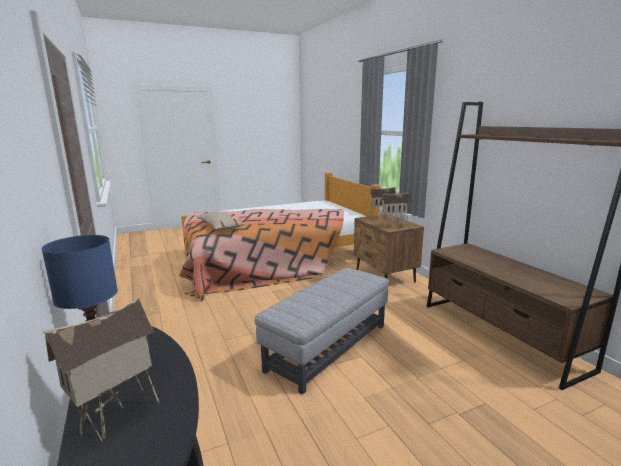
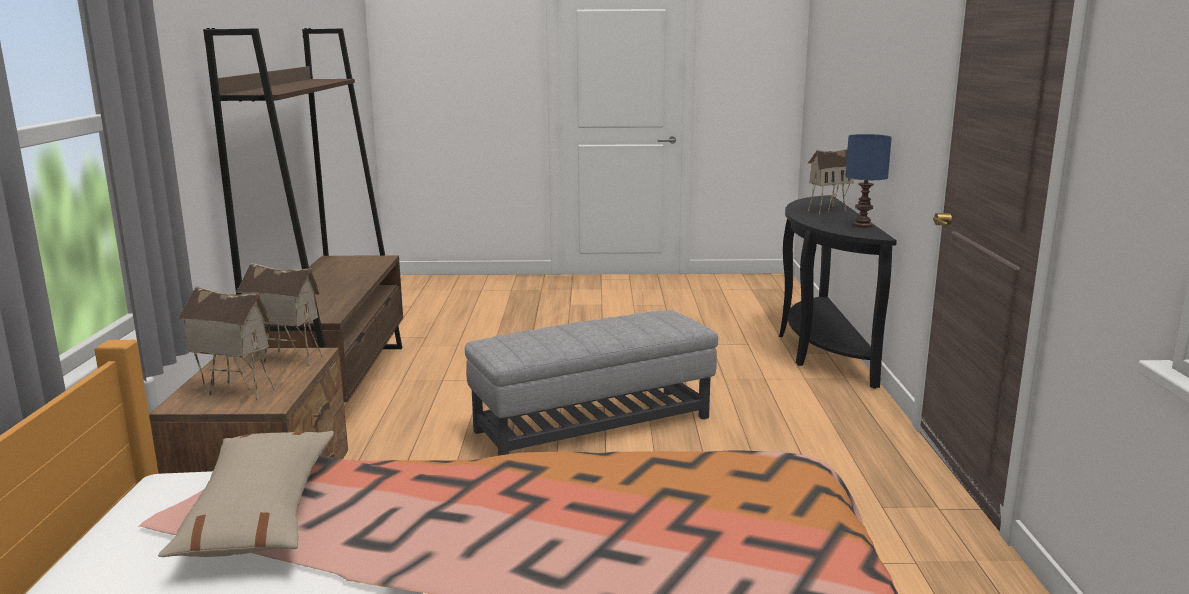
camera: 155 degrees left, 0 degrees up
(220, 226) = (742, 491): beige pillow -> beige pillow (259, 512)

